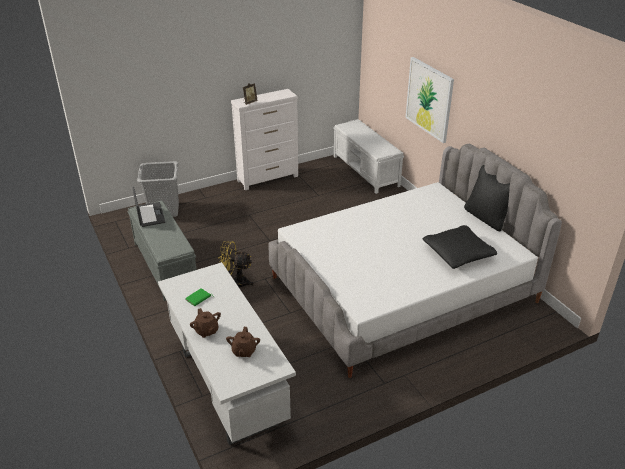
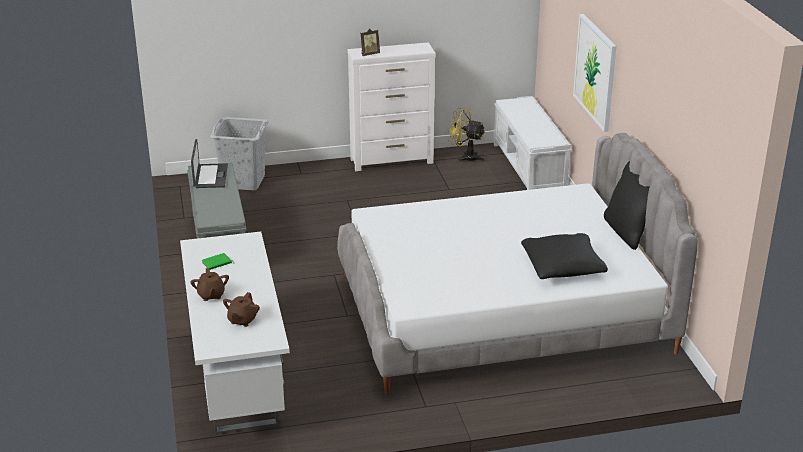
camera: 15 degrees right, 5 degrees down
(236, 282) = (296, 273): yellow fan -> yellow fan (465, 157)

